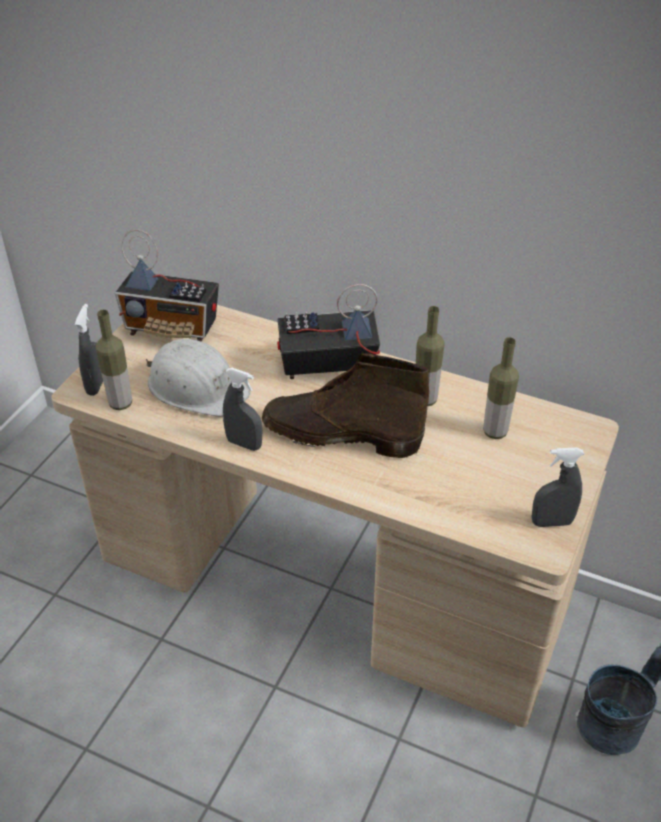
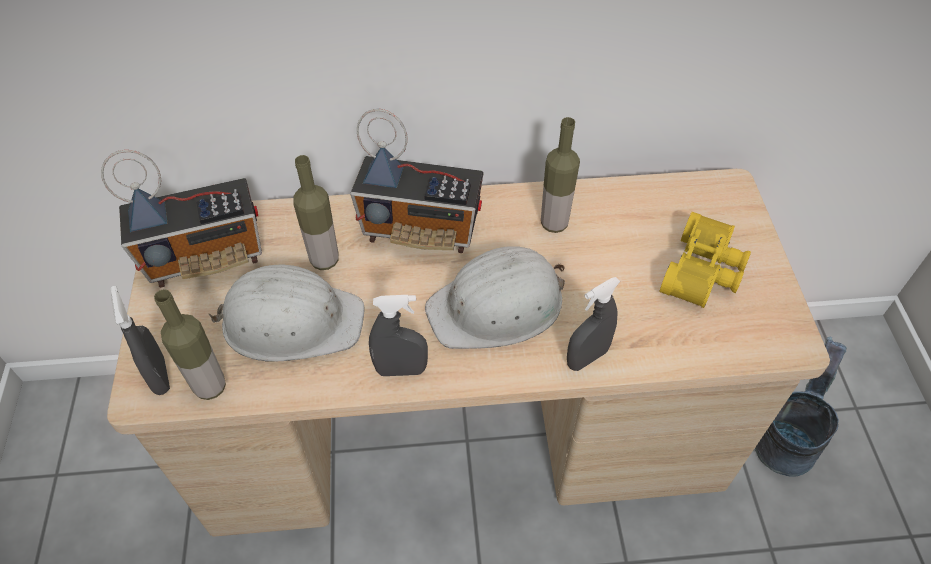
camera: 30 degrees left, 10 degrees up
(326, 366) = (422, 229): radio -> radio turned 135 degrees counterclockwise
(340, 434) = (498, 306): brown boot -> white hard hat
(495, 432) = (648, 230): bottle -> bottle (324, 260)
(516, 475) = (704, 272): none -> yellow binoculars
(551, 522) = (776, 309): grey spray bottle -> grey spray bottle (587, 358)

